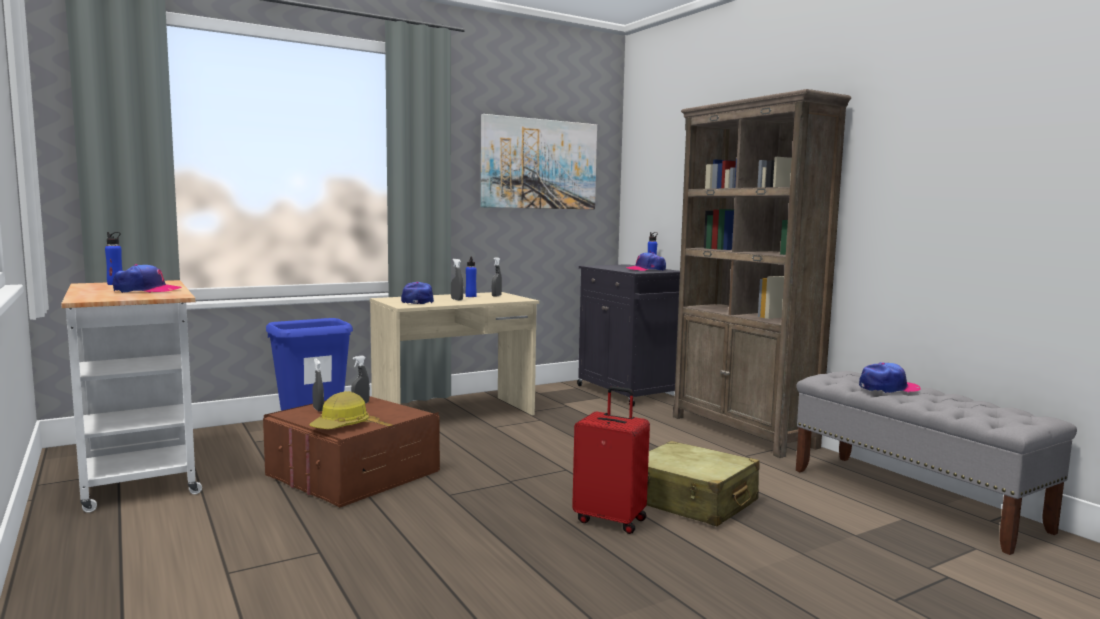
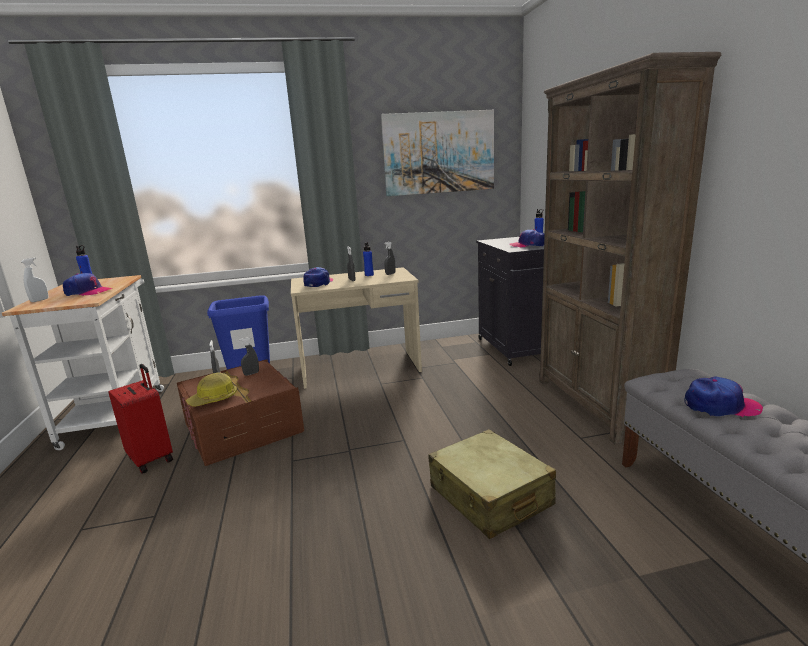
camera: 20 degrees right, 10 degrees up
(89, 295) = (40, 300): none -> white spray bottle
(611, 519) = (399, 511): red suitcase -> red suitcase (152, 458)

